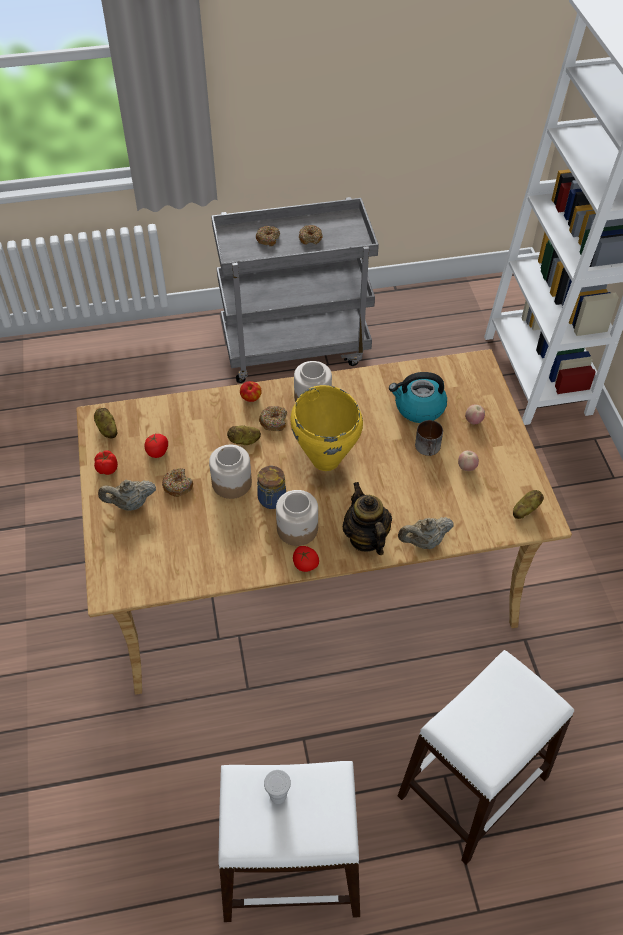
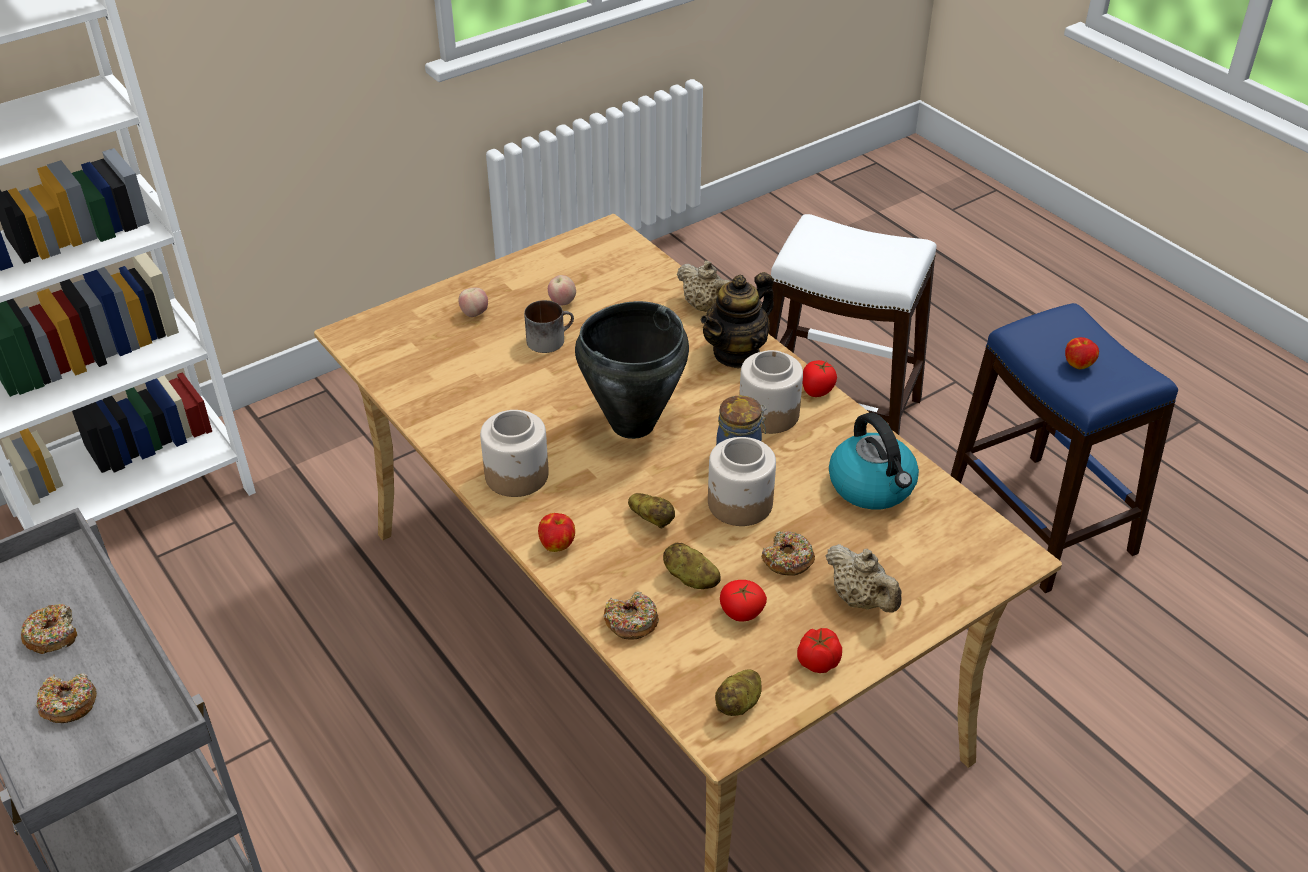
camera: 115 degrees left, 10 degrees down
(274, 421) = (591, 501): donut -> donut (631, 622)
(278, 795) = (1078, 364): white cup -> apple
(290, 867) = (1039, 522): white stool -> blue stool
(326, 459) = (631, 424): yellow cooking pot -> black cooking pot
(418, 408) = (477, 366): kettle -> kettle (873, 486)
(525, 510) = (601, 247): potato -> potato (690, 579)

